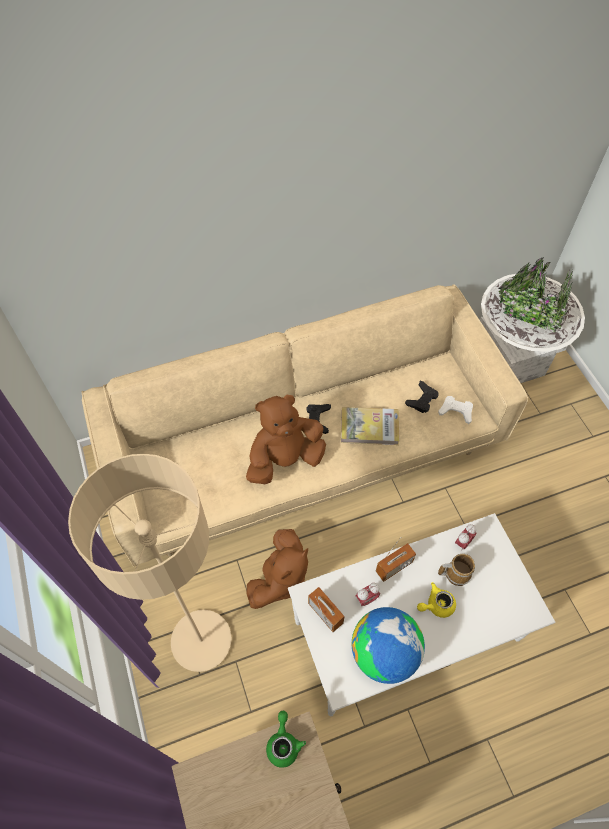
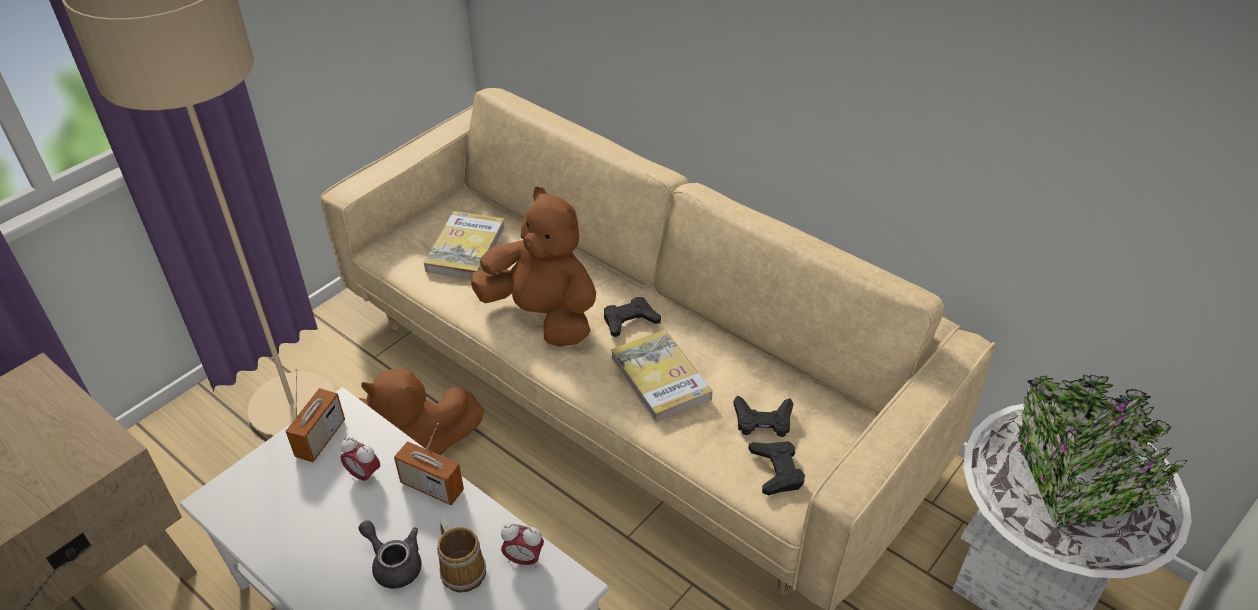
camera: 60 degrees right, 15 degrees down
(197, 474) = (466, 249): none -> book
(284, 743) = (94, 439): green teapot -> none
(384, 653) = (286, 528): globe -> none
(436, 605) = (394, 563): yellow teapot -> grey teapot
(456, 411) = (776, 470): white game controller -> black game controller

